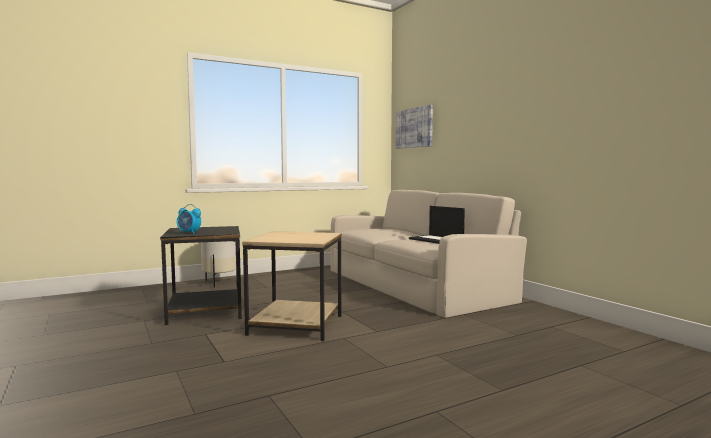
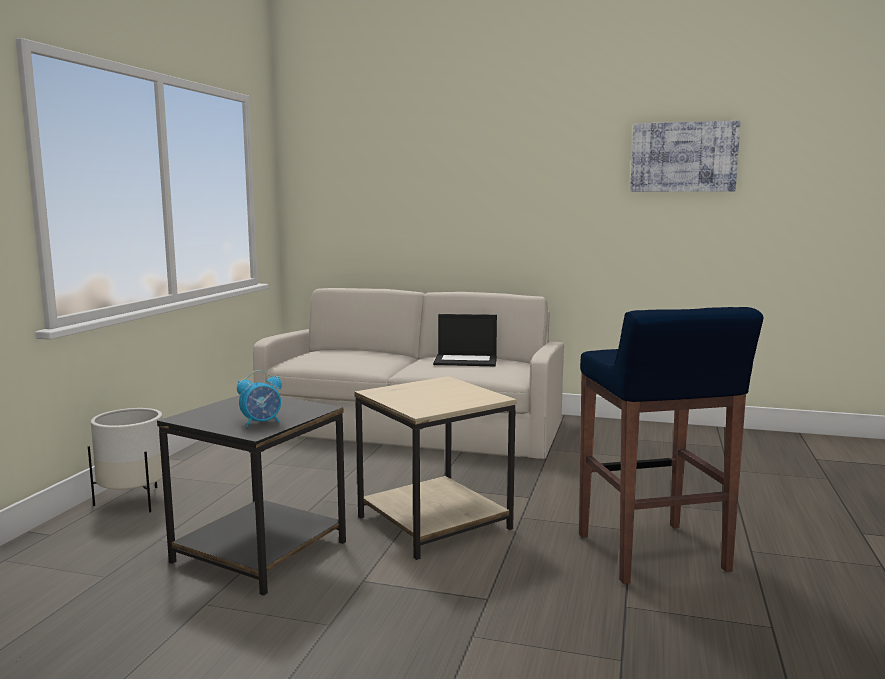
camera: 45 degrees left, 5 degrees up
(361, 382) = (652, 554): none -> blue stool
(414, 128) = (338, 191): picture -> picture (683, 157)

